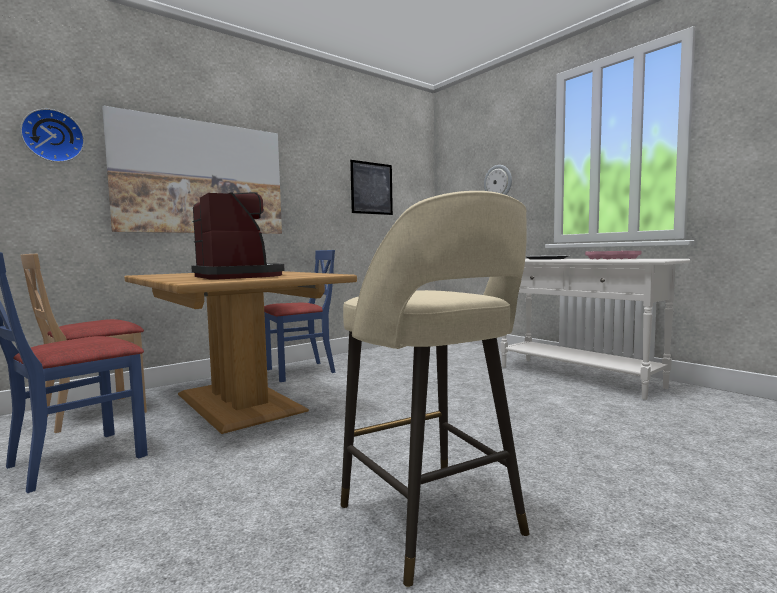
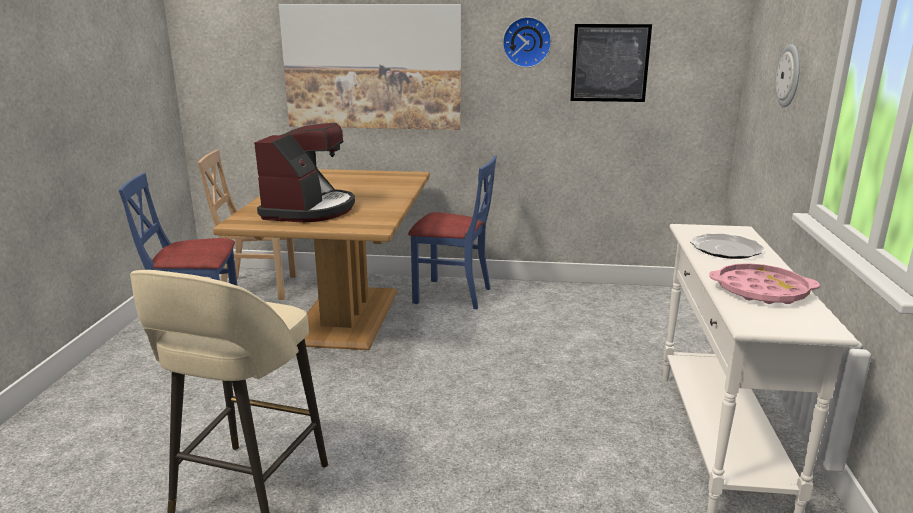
camera: 45 degrees right, 15 degrees up
(53, 136) = (245, 38): wall clock -> wall clock (526, 42)

